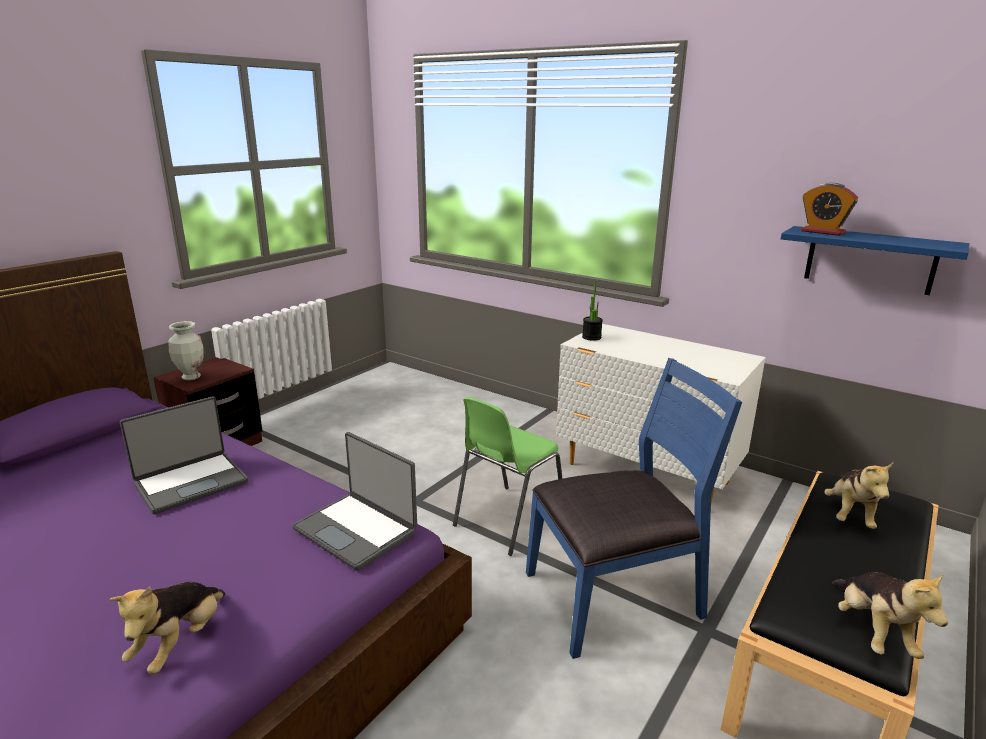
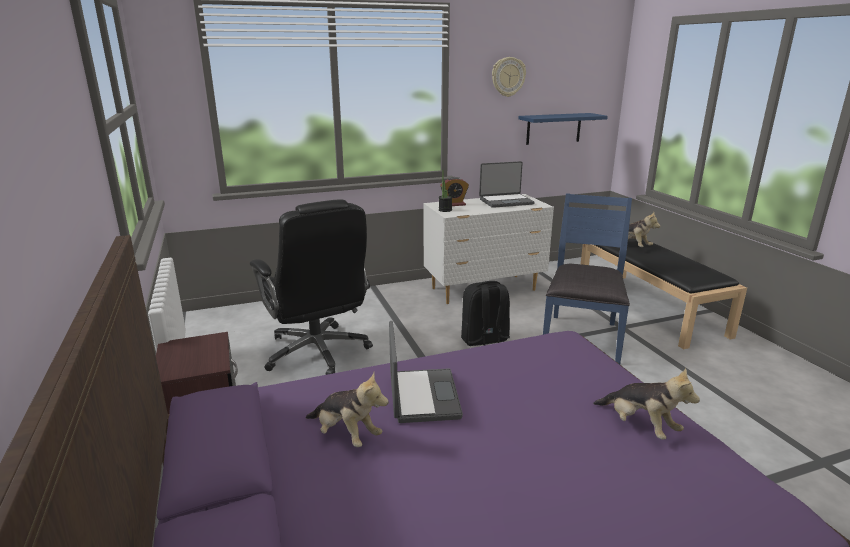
camera: 55 degrees left, 0 degrees up
(191, 377) = (193, 363): vase -> none
(357, 530) = (554, 348): laptop -> laptop (506, 201)
(379, 438) = (317, 352): none -> black office chair
(508, 520) = (485, 341): green chair -> black backpack
(779, 158) = (508, 77): none -> wall clock
(823, 232) = (542, 116): alarm clock -> alarm clock (454, 204)
(872, 631) = (709, 272): plush toy -> plush toy (346, 435)

